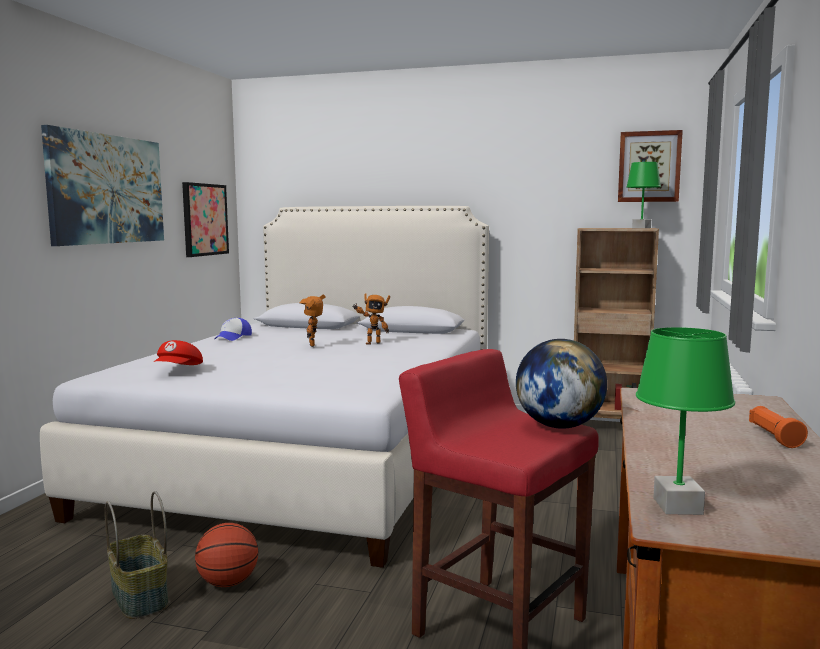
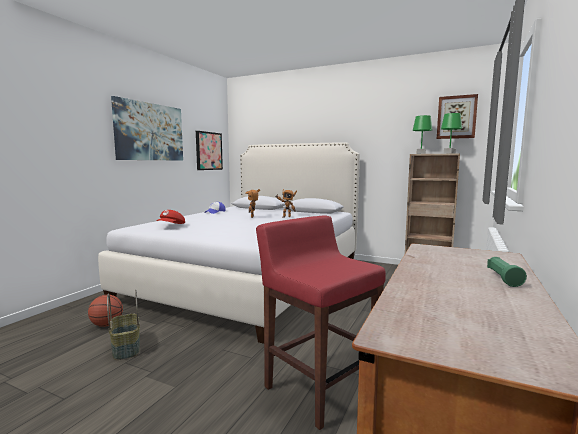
camera: 10 degrees right, 0 degrees up
(228, 583) = (175, 344): basketball -> basketball (107, 325)
(559, 426) = (359, 264): globe -> none
(676, 506) = (401, 322): green table lamp -> green table lamp (420, 153)
(774, 437) = (503, 279): orange flashlight -> green flashlight

